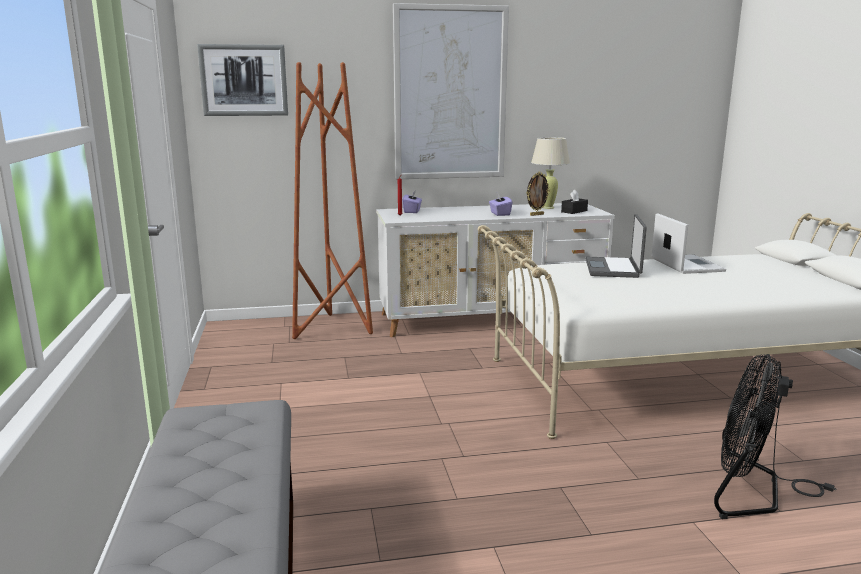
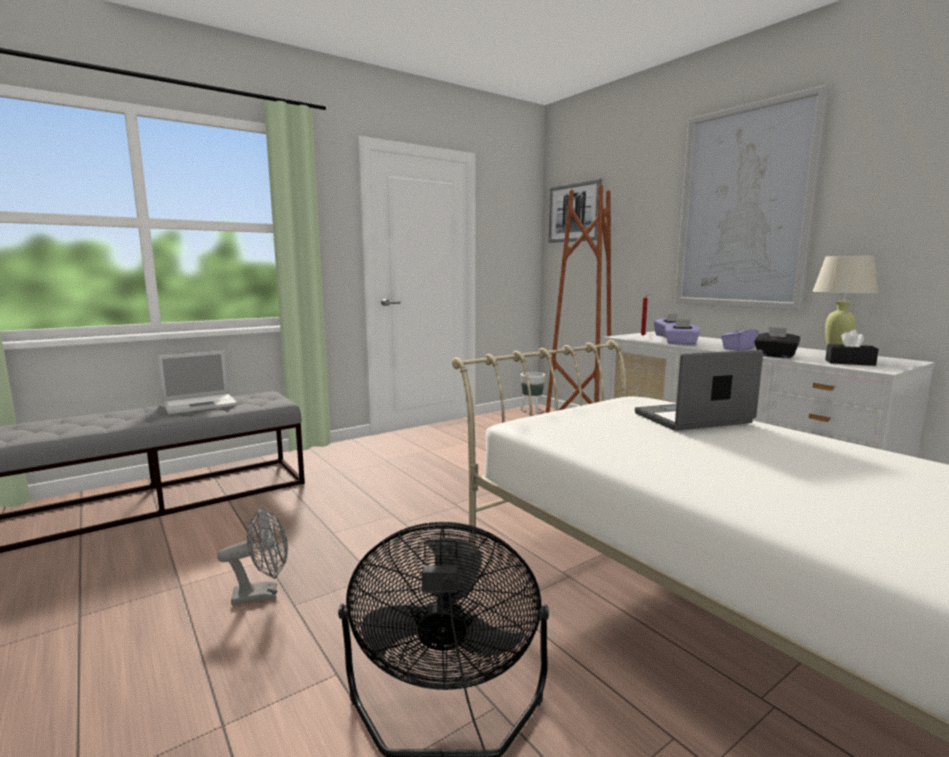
camera: 65 degrees right, 5 degrees down
(227, 329) = (532, 410): none -> white planter
(458, 217) = (681, 343): none -> purple tissue box
(536, 215) = (775, 356): picture frame -> black tissue box
(564, 551) = (263, 594): none -> grey fan
(686, 264) = (820, 449): laptop -> laptop (201, 404)

